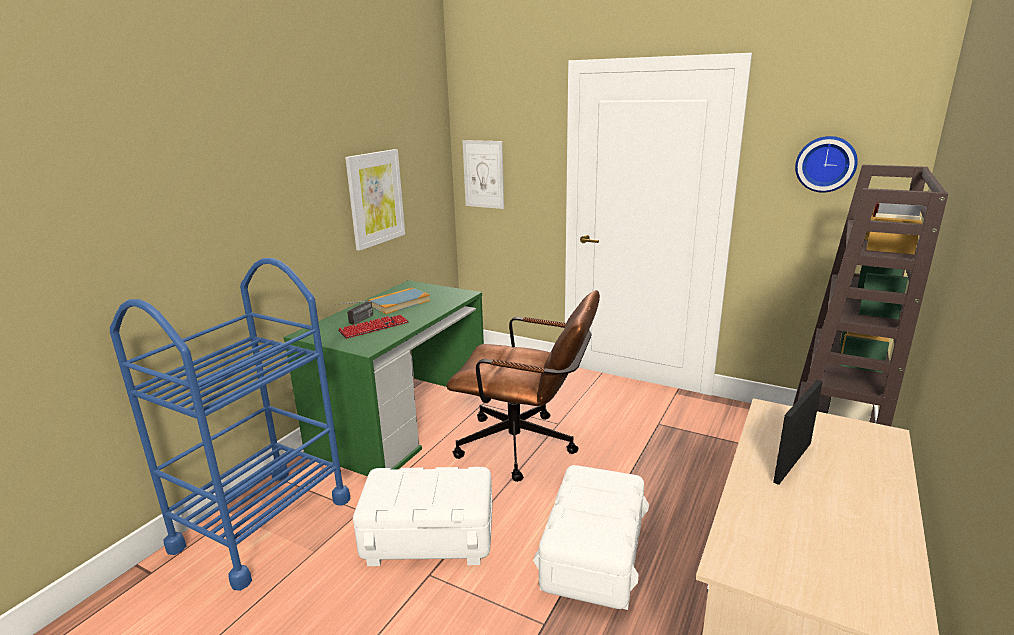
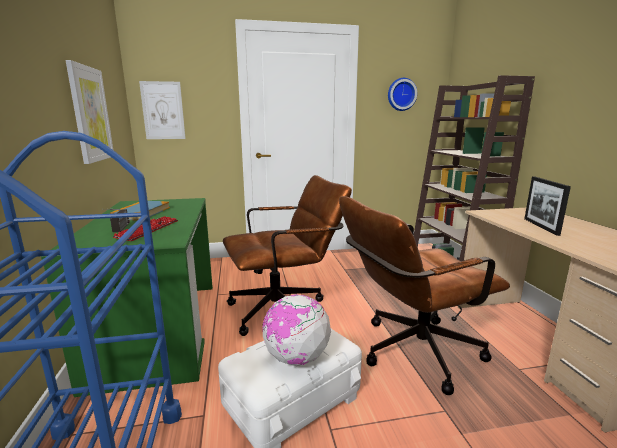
camera: 40 degrees left, 5 degrees down
(420, 495) = (296, 358): none -> globe
(592, 555) = (410, 353): white storage box -> brown office chair

